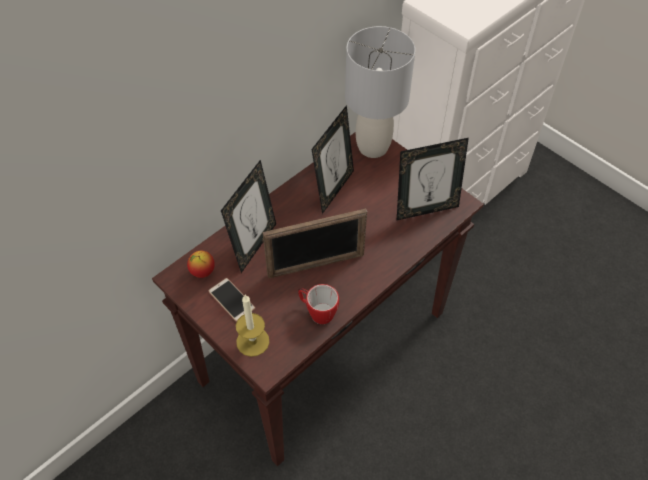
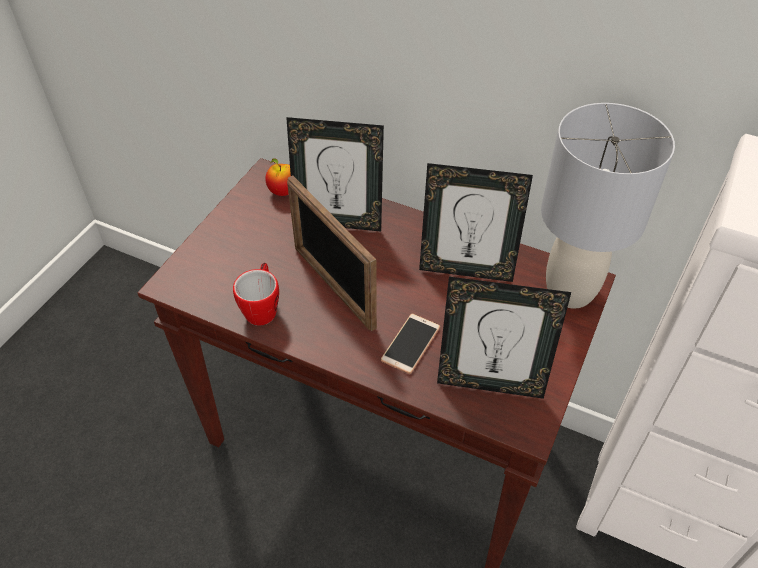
camera: 70 degrees right, 5 degrees down
(231, 300) = (253, 226): phone -> phone (410, 344)
(252, 341) = (202, 261): candle -> none
(426, 209) = (490, 383): picture frame -> picture frame turned 45 degrees counterclockwise

